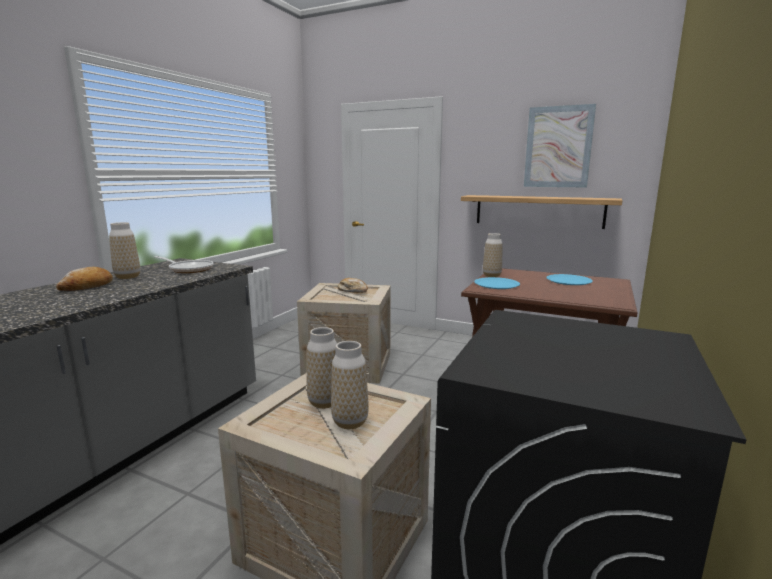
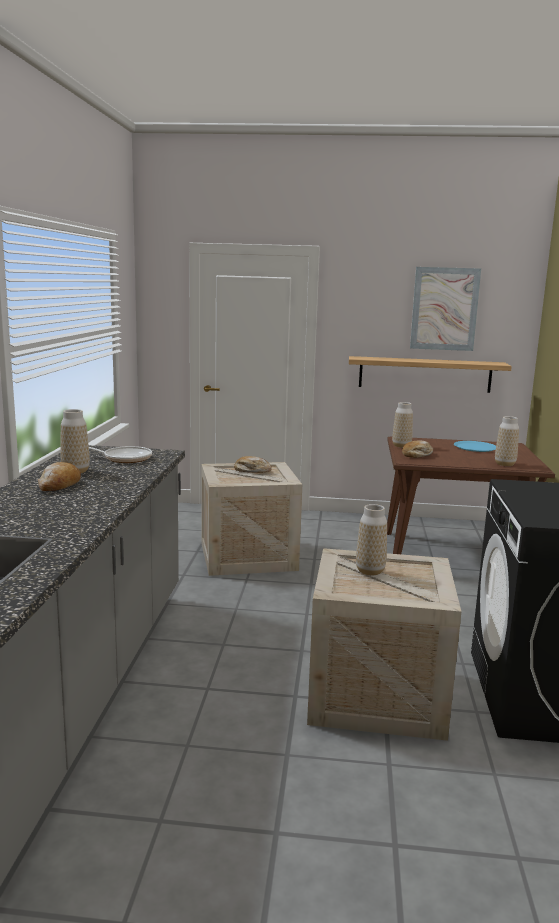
camera: 20 degrees left, 0 degrees up
(350, 422) = (408, 581): vase -> vase (505, 464)
(496, 284) = (417, 455): blue plate -> bread

